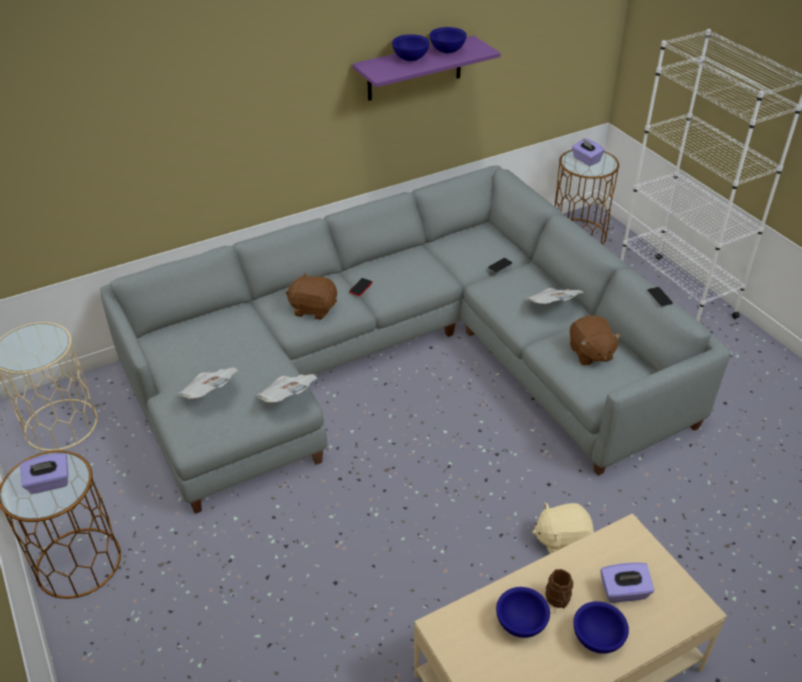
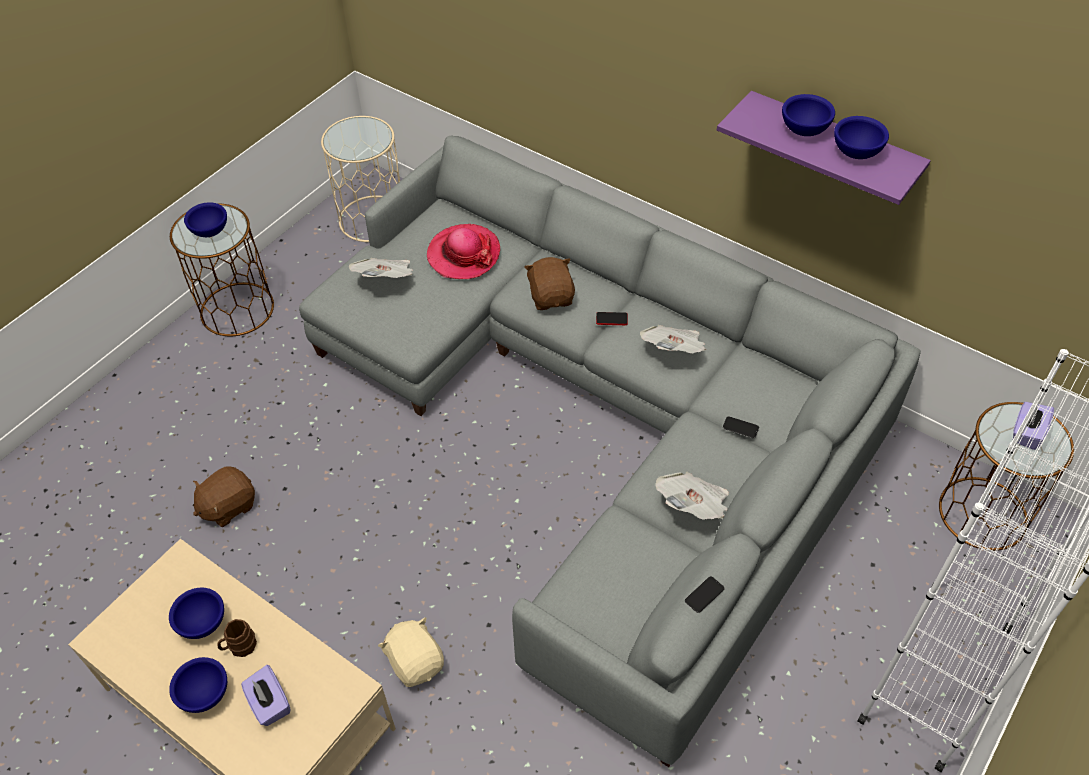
camera: 65 degrees right, 10 degrees up
(49, 483) = (211, 231): purple tissue box -> blue bowl
(225, 339) = (463, 254): none -> hat
(288, 398) = (411, 336): newspaper -> newspaper (674, 350)
(590, 353) = (628, 571): brown plush toy -> brown plush toy (228, 506)

